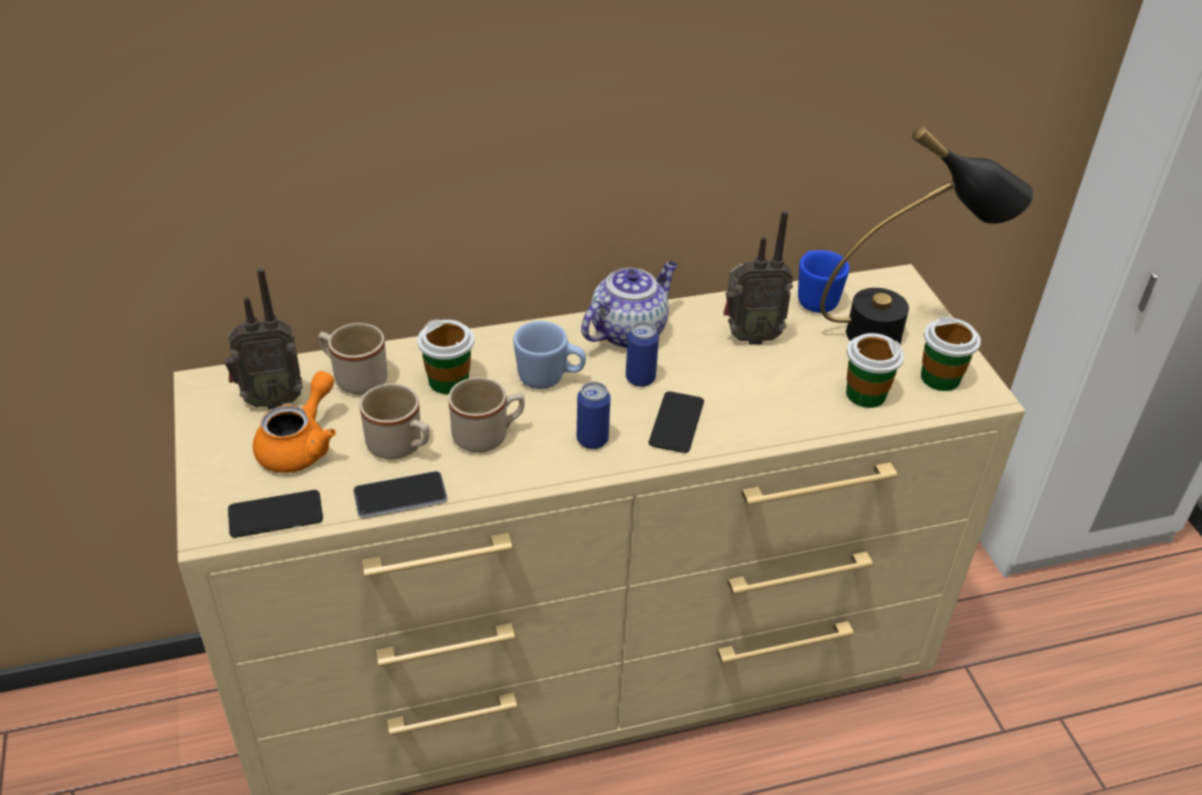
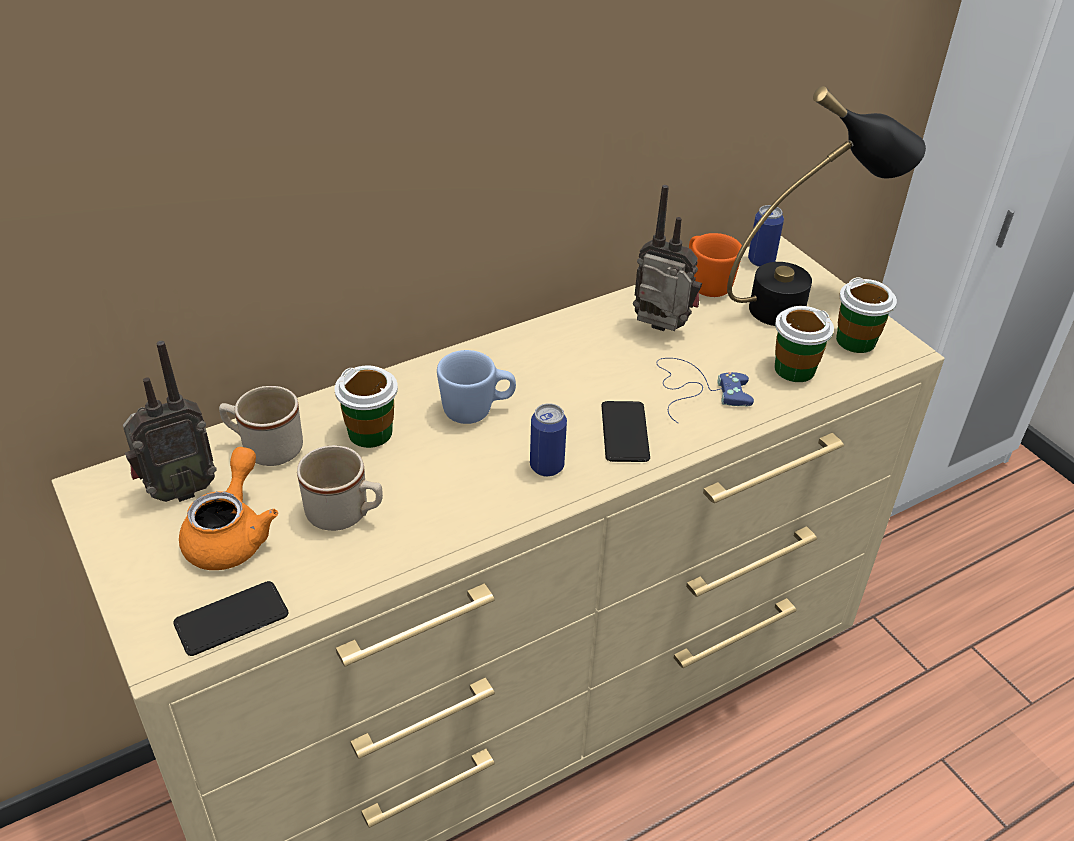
camera: 15 degrees left, 0 degrees up
(400, 496) = (365, 568): phone -> none
(488, 435) = (436, 483): beige mug -> none
(628, 331) = (538, 347): teapot -> none
(640, 378) = (569, 393): can -> can (761, 261)
(749, 336) = (660, 331): radio -> radio turned 135 degrees counterclockwise
(762, 395) = (697, 388): none -> blue game controller
(814, 298) = (706, 283): blue mug -> orange mug

